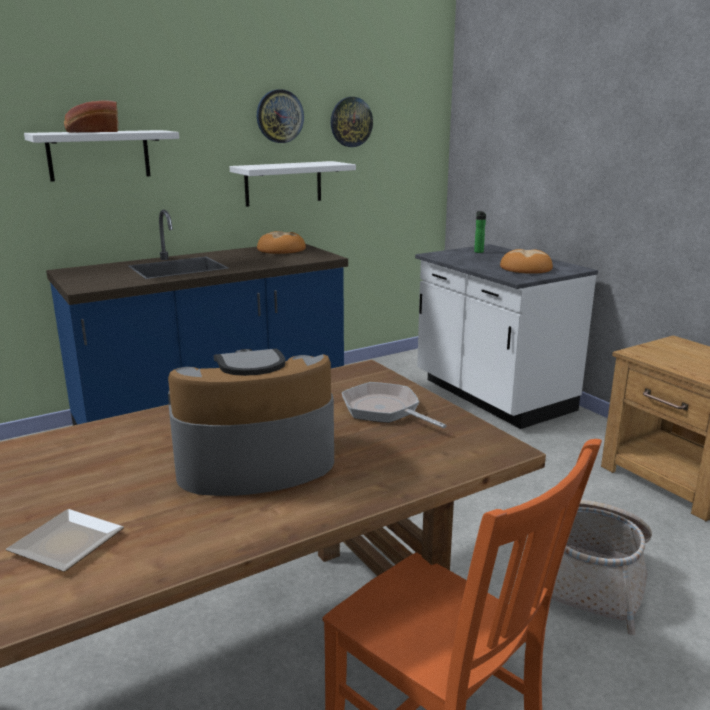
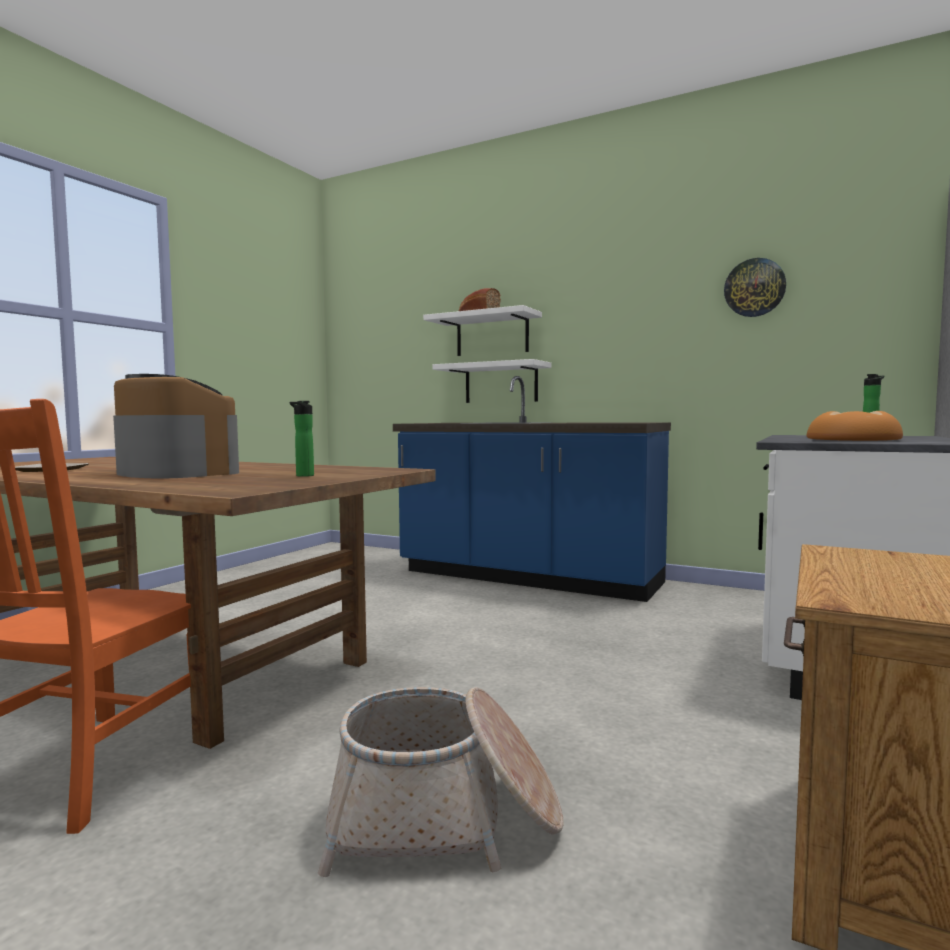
camera: 60 degrees right, 15 degrees down
(279, 116) = (659, 289): wall clock -> none
(281, 250) = (623, 422): bread -> none
(283, 183) = (659, 359): white shelf -> white shelf (501, 383)
(384, 410) = (303, 476): frying pan -> bottle

